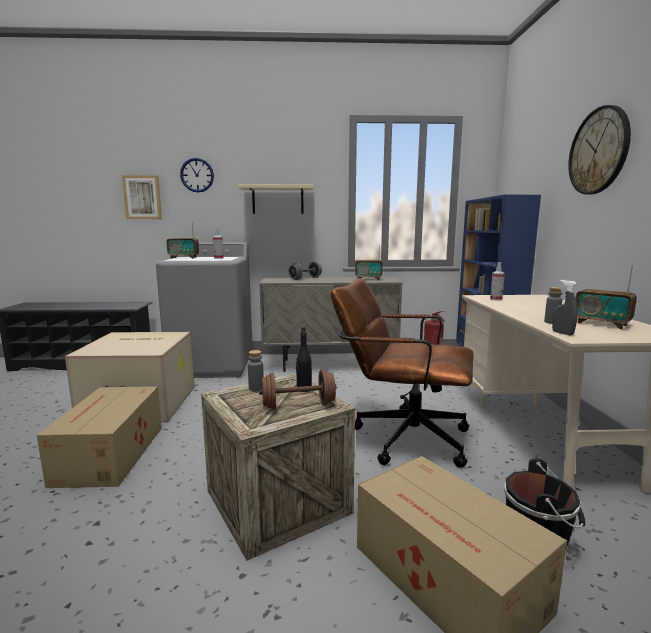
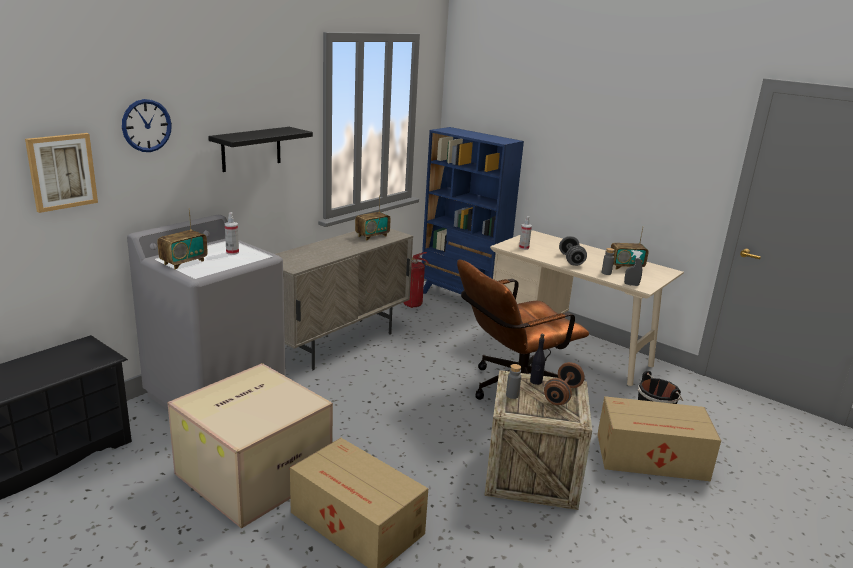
camera: 50 degrees left, 10 degrees up
(278, 200) = (251, 149): beige shelf -> black shelf
(305, 278) = (311, 250): grey dumbbell -> grey dumbbell (571, 260)
(598, 151) = (585, 121): wall clock -> none

